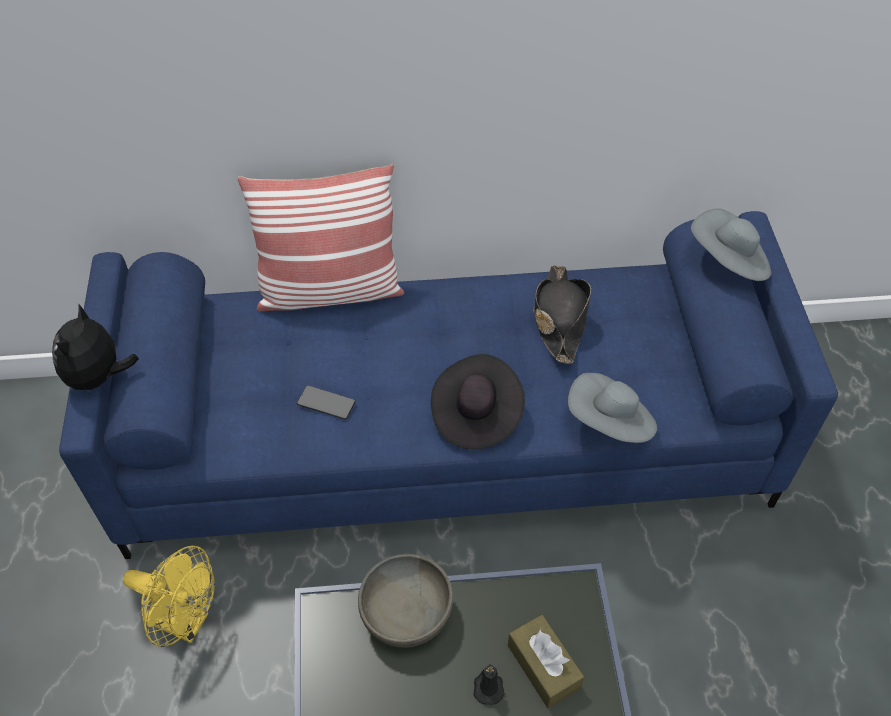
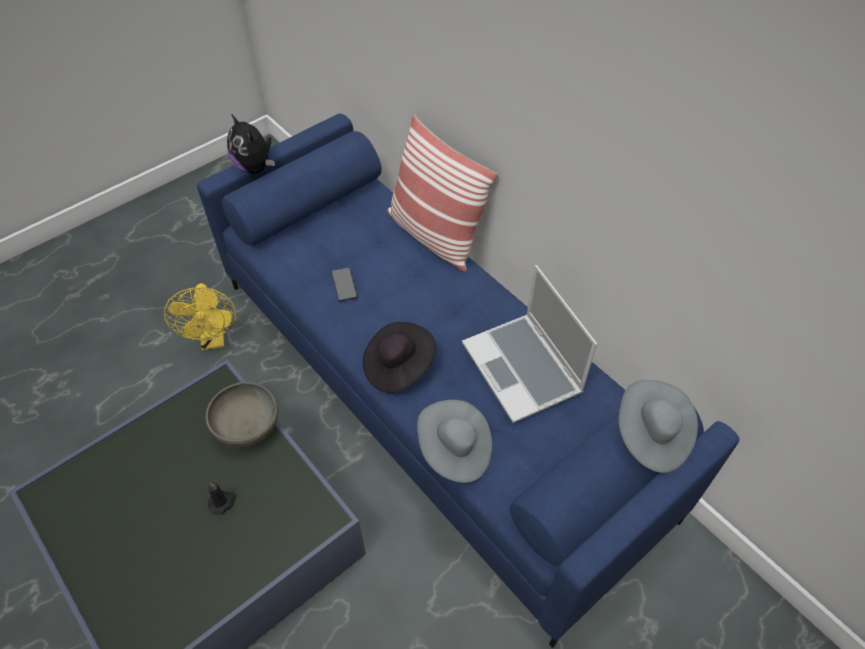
camera: 55 degrees right, 0 degrees up
(99, 377) = (255, 167): plush toy -> plush toy turned 105 degrees counterclockwise
(543, 666) = (256, 527): brown tissue box -> none
(559, 318) = (523, 369): black hat -> laptop

